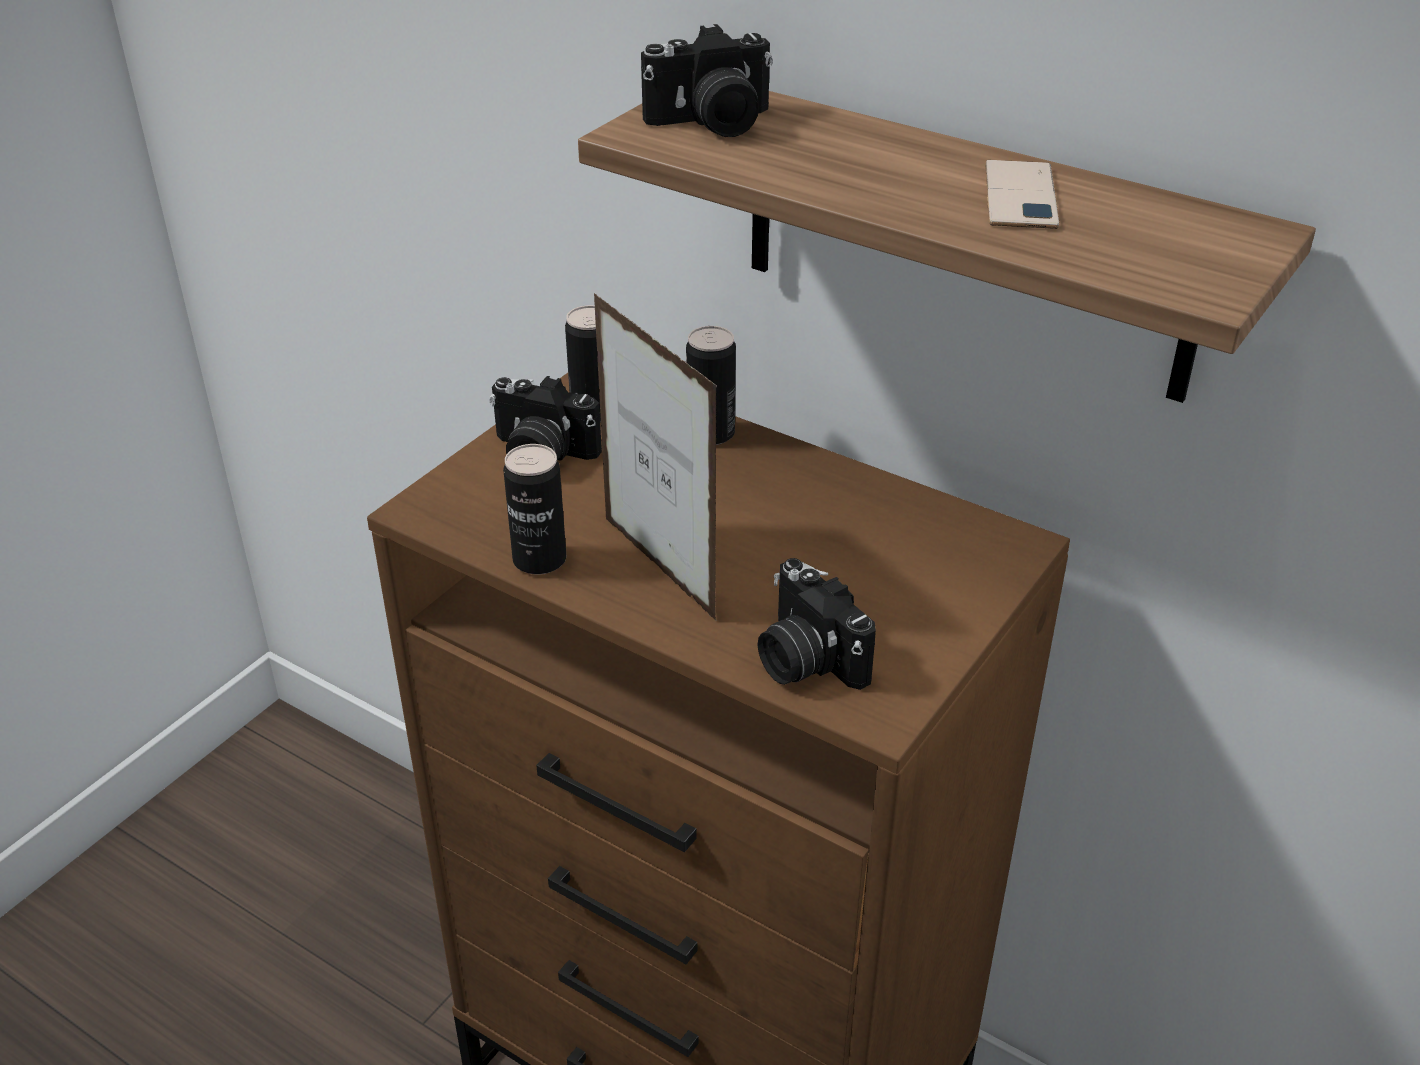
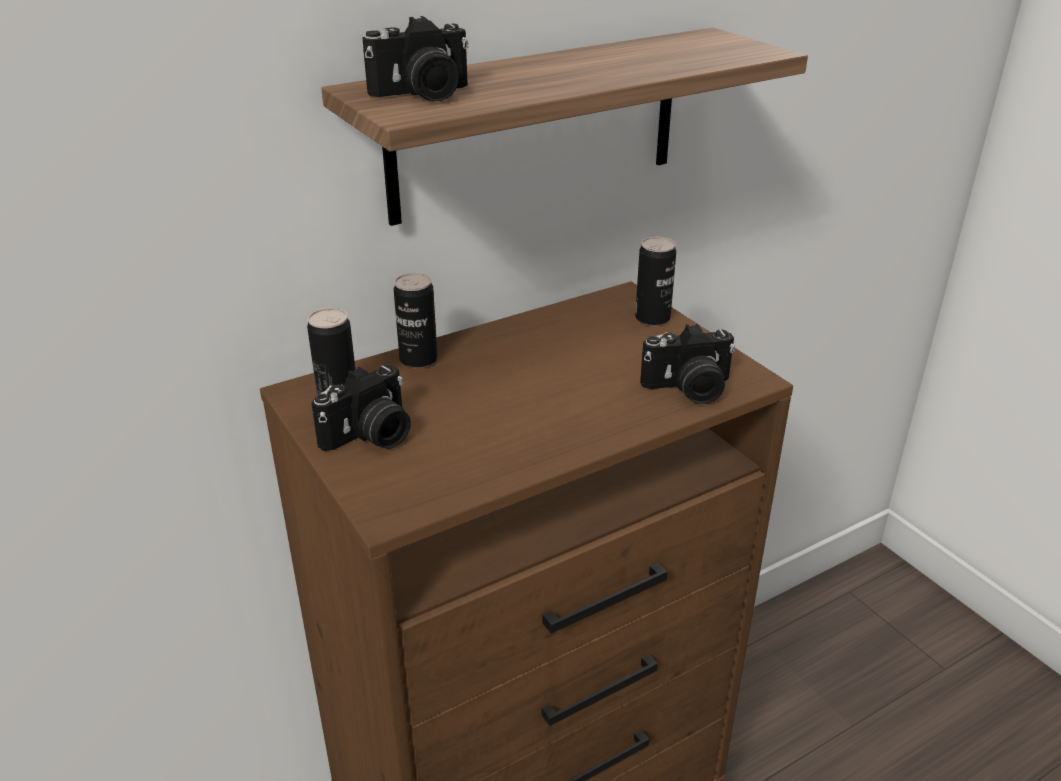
camera: 65 degrees left, 5 degrees down
(539, 560) = (507, 467): can -> can (652, 318)
(658, 568) = (557, 418): picture frame -> none
(712, 124) = (423, 95): camera -> camera turned 60 degrees clockwise
(1020, 196) = (623, 58): phone -> none

